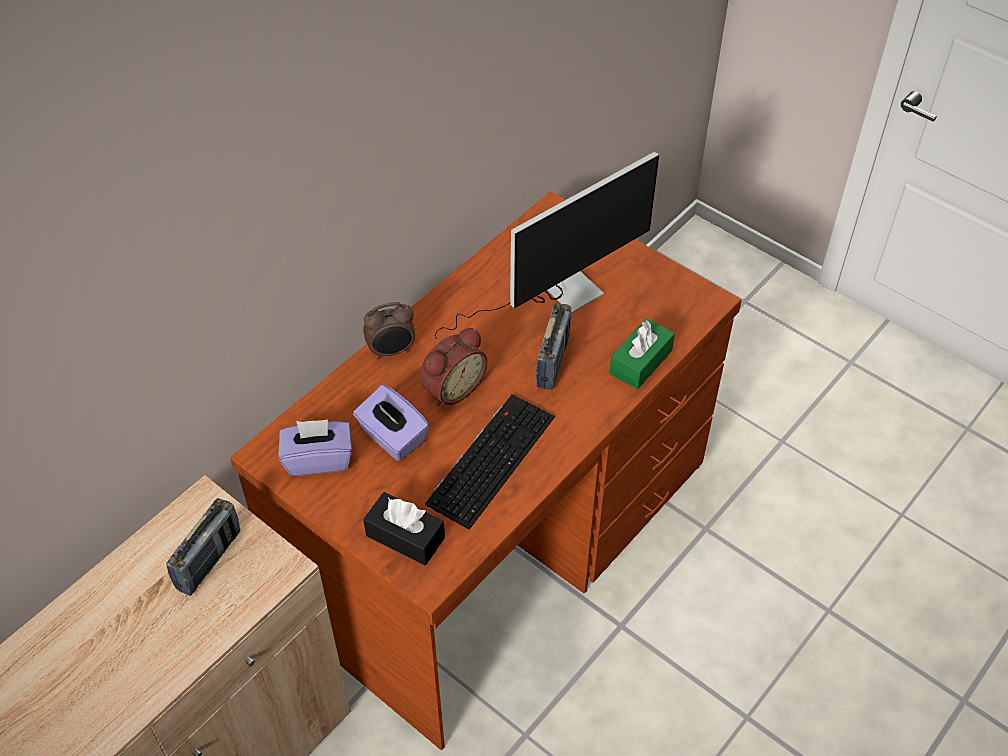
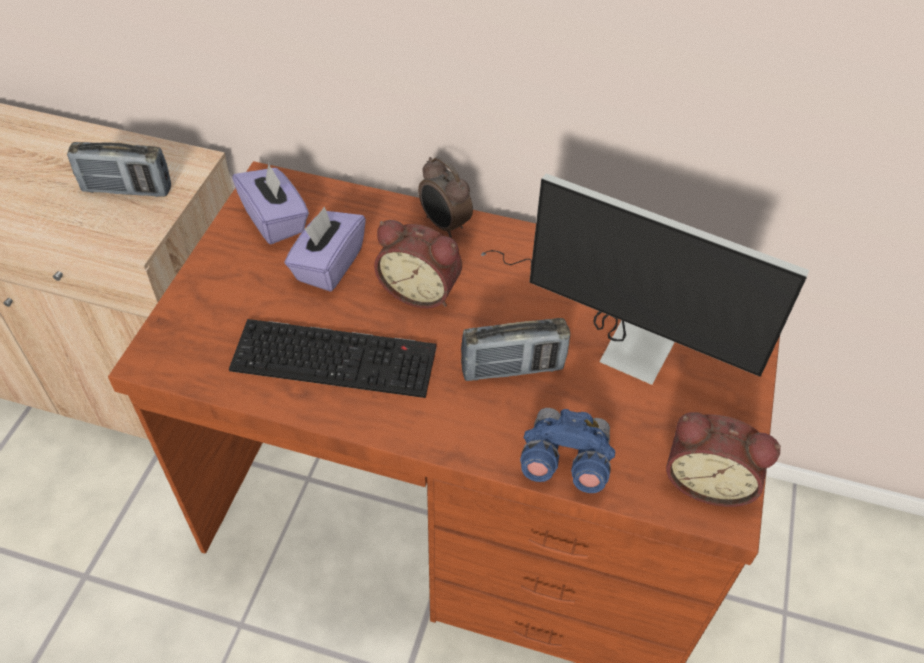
camera: 65 degrees right, 0 degrees up
(405, 536) = (201, 320): black tissue box -> none
(640, 362) = (564, 461): green tissue box -> blue binoculars
(685, 299) = (708, 479): none -> alarm clock

